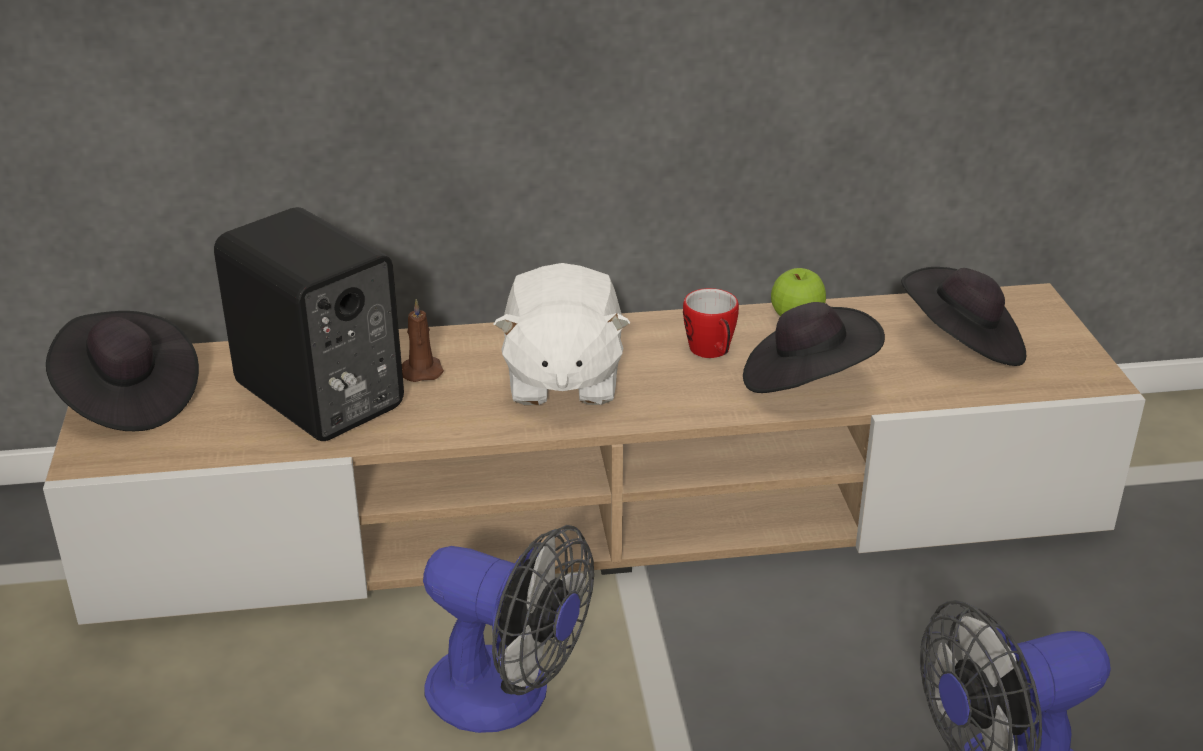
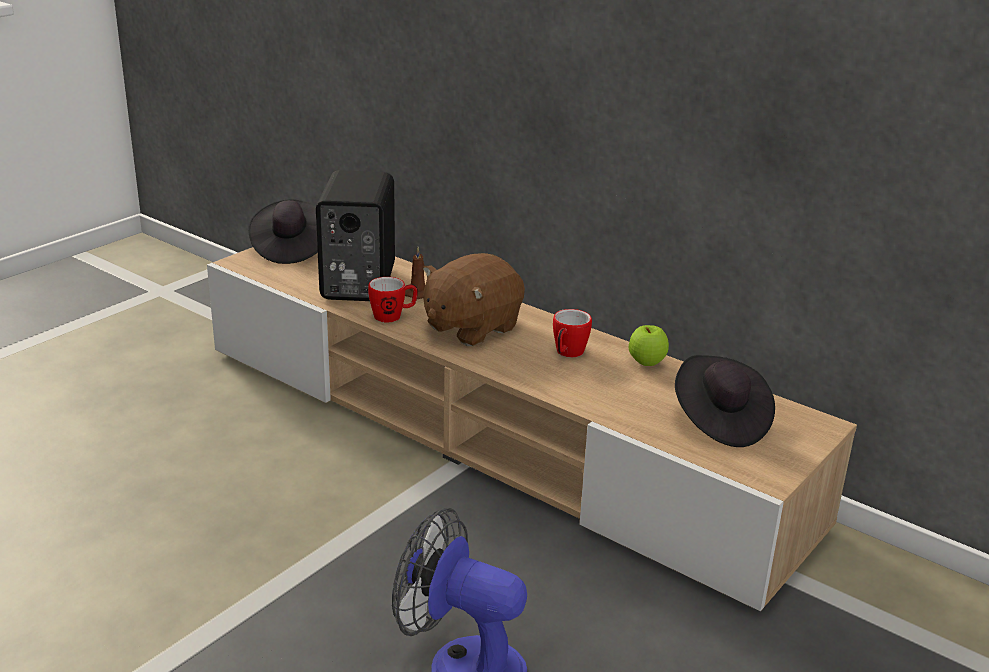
camera: 45 degrees right, 5 degrees down
(450, 416) = (393, 316): none -> mug
(507, 696) = (318, 475): fan -> none
(561, 379) = (471, 327): white plush toy -> brown plush toy
(806, 381) = (589, 389): black hat -> none

